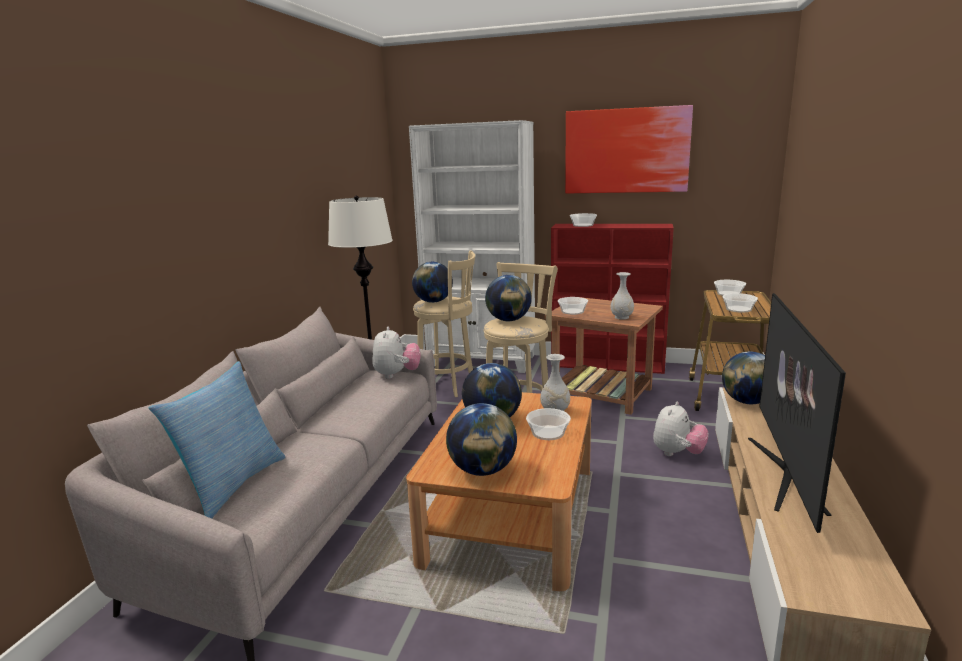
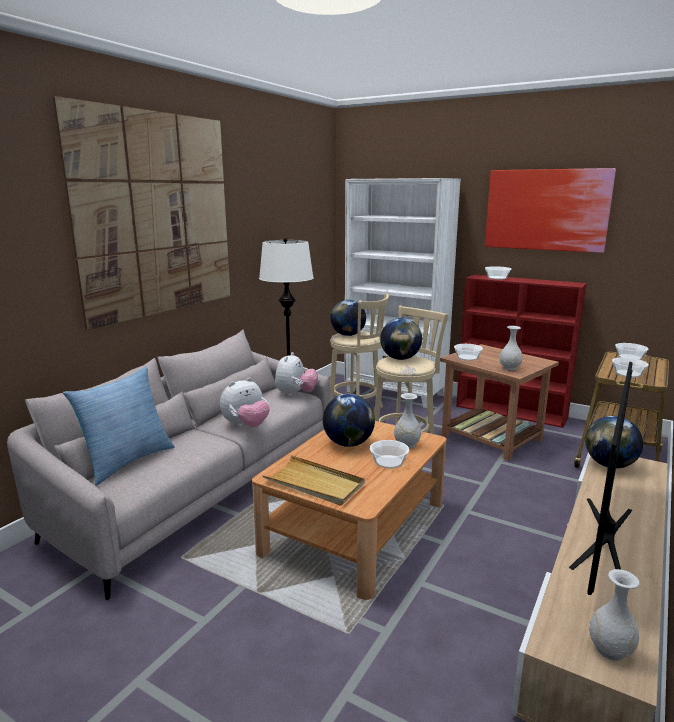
camera: 15 degrees right, 0 degrees up
(214, 172) = (157, 215): none -> picture
(482, 470) = (314, 483): globe -> beige tray
(677, 453) = (534, 503): plush toy -> plush toy (246, 426)
(859, 583) = (610, 649): none -> white vase

